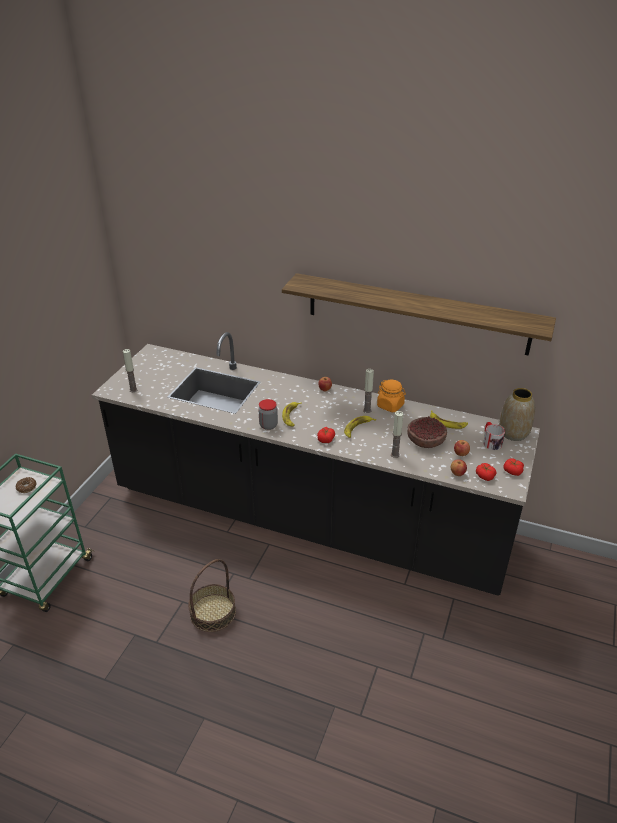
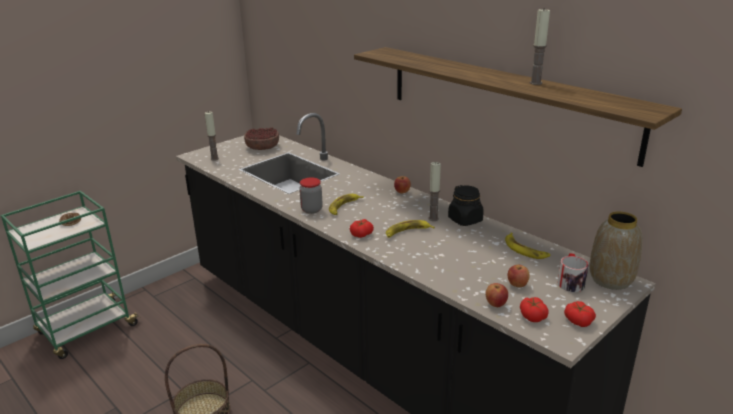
camera: 25 degrees right, 10 degrees down
(390, 406) = (465, 220): orange jar -> black jar
(395, 454) = (430, 266): candle -> candle (536, 83)
(426, 440) = (482, 261): bowl -> bowl (263, 147)

